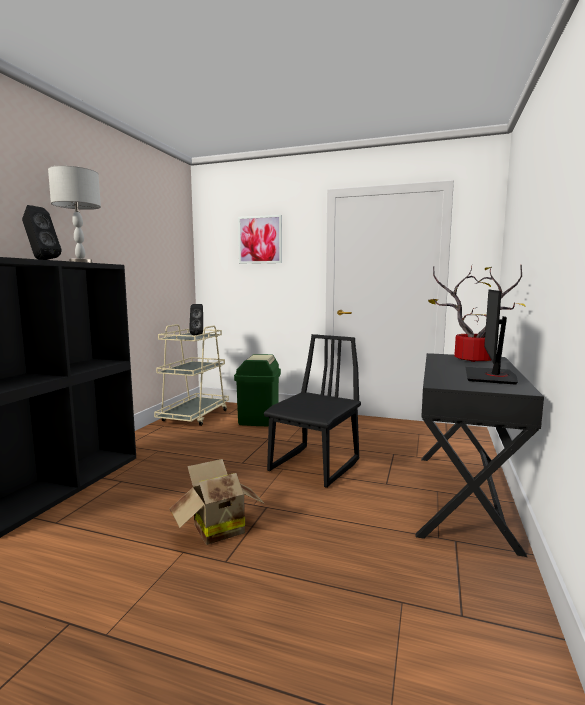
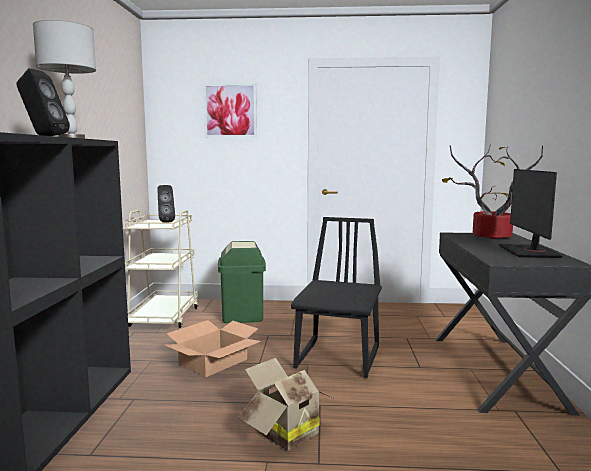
camera: 15 degrees left, 0 degrees up
(205, 457) = (213, 362): none -> cardboard box

